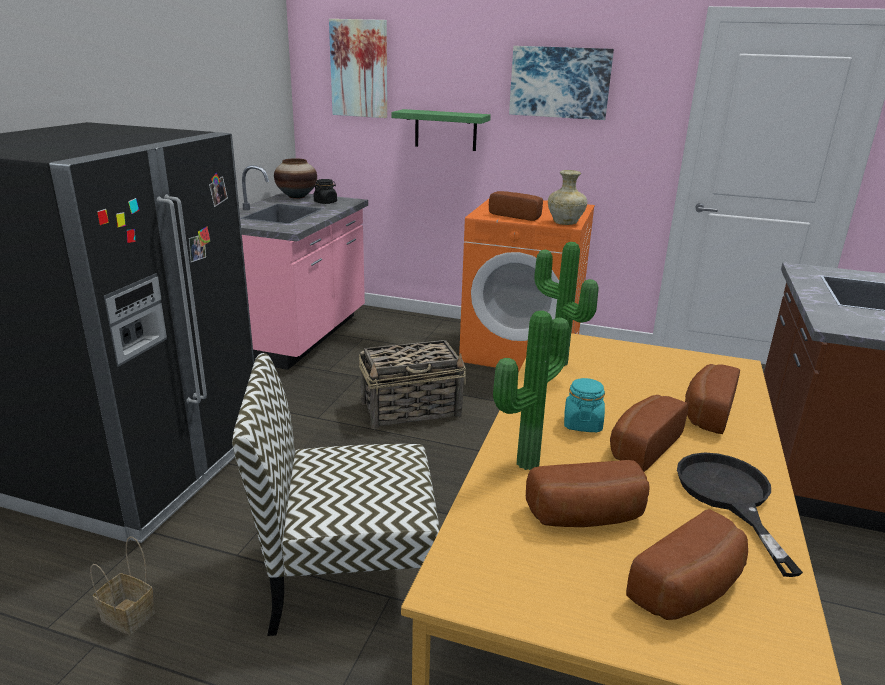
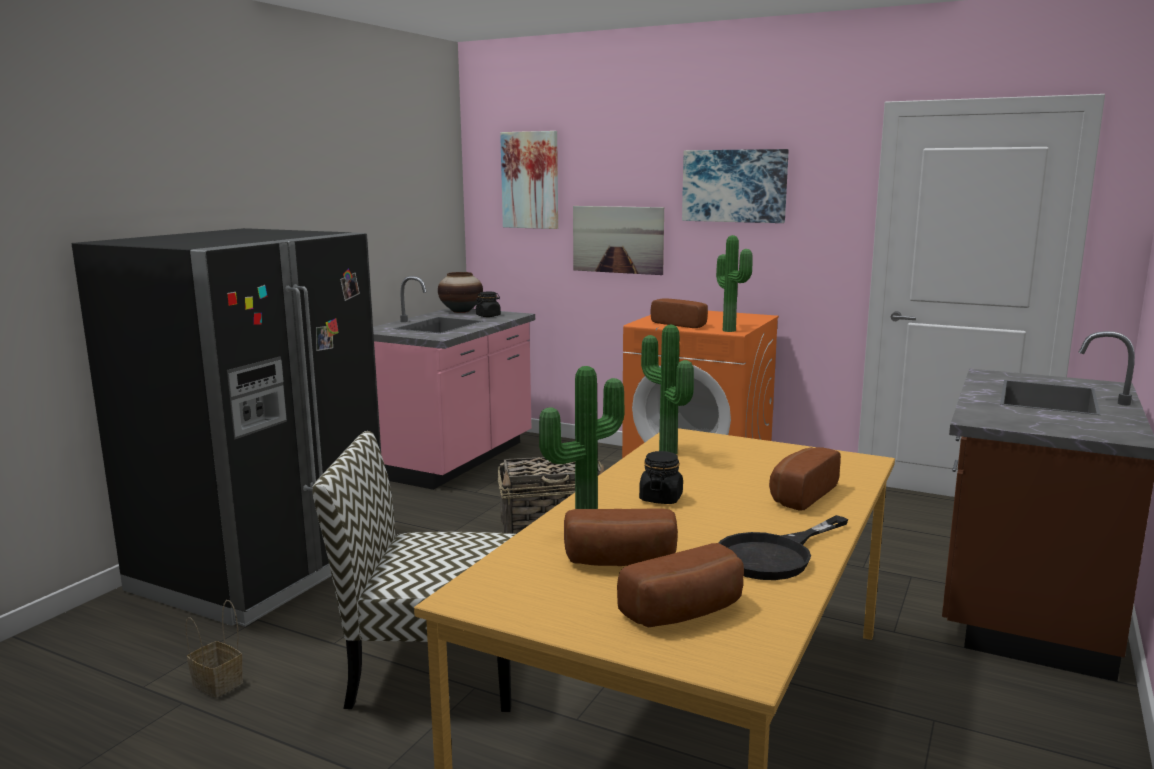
camera: 10 degrees right, 10 degrees down
(445, 130) = (618, 239): green shelf -> picture
(565, 223) = (731, 330): beige vase -> potted plant
(582, 424) = (661, 498): turquoise jar -> black jar
(641, 446) = (710, 516): bread -> none
(729, 497) = (774, 555): black frying pan -> black frying pan turned 135 degrees counterclockwise

